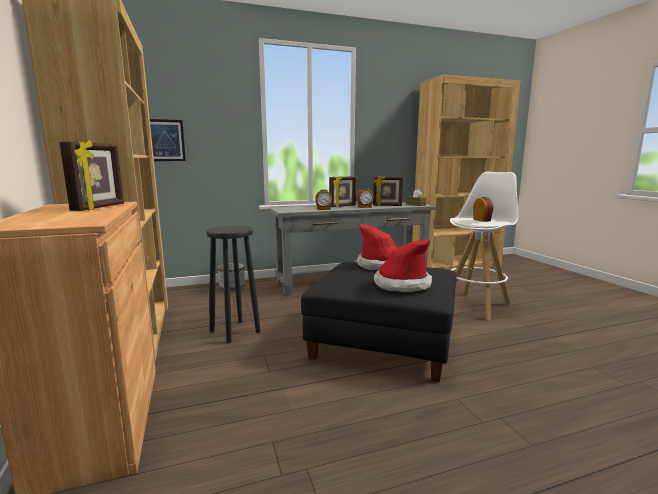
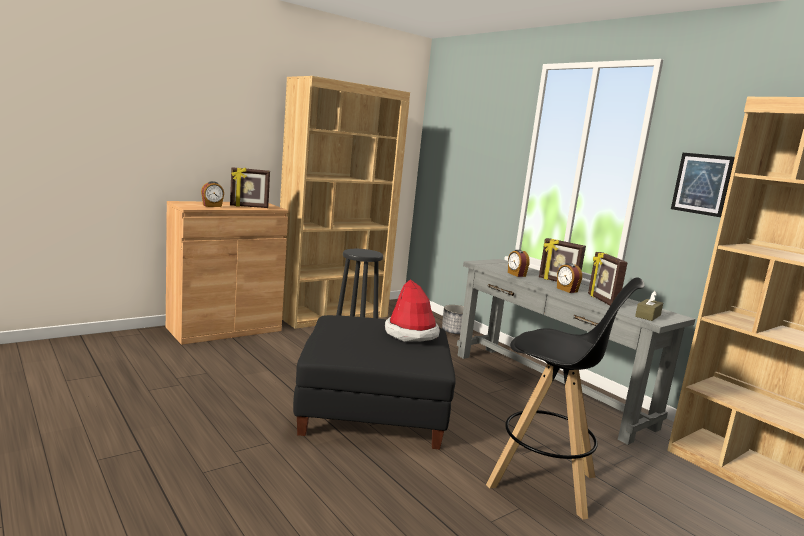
camera: 70 degrees right, 0 degrees up
(165, 140) = (453, 171): picture -> picture (701, 184)
(402, 284) = (346, 339): hat -> none
(475, 305) = (544, 482): white stool -> black stool
(482, 220) = (544, 341): alarm clock -> alarm clock (212, 206)

